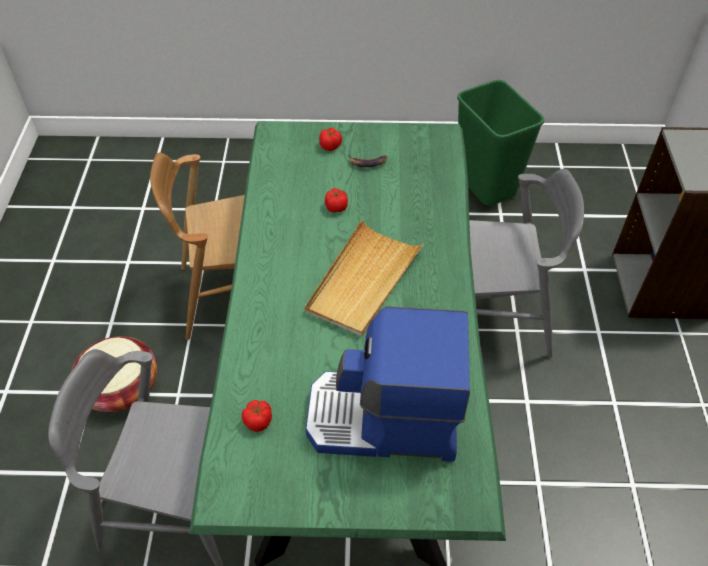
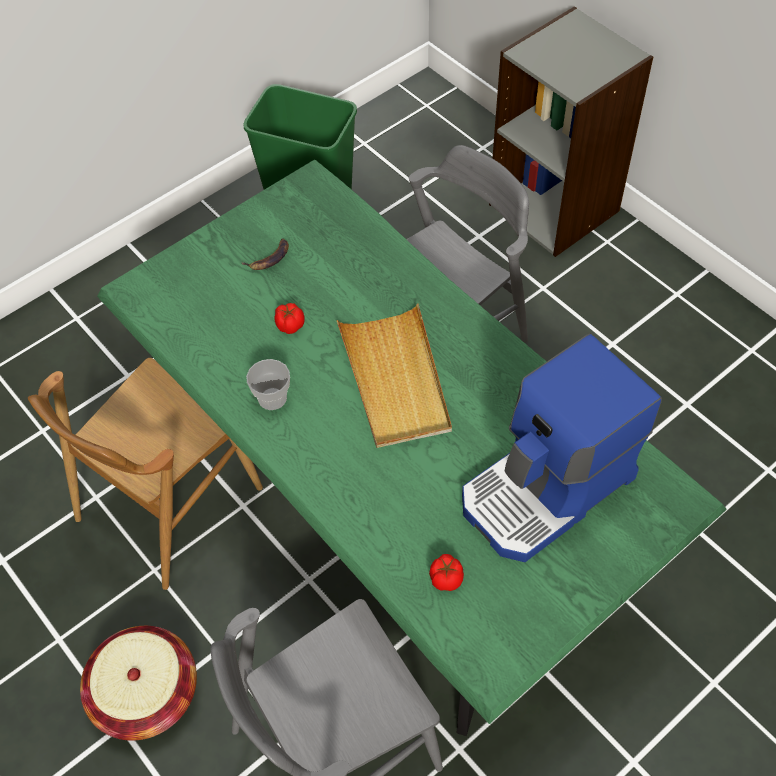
camera: 40 degrees left, 5 degrees up
(280, 240) = (272, 398): none -> cup
(330, 146) = (213, 265): tomato -> none

